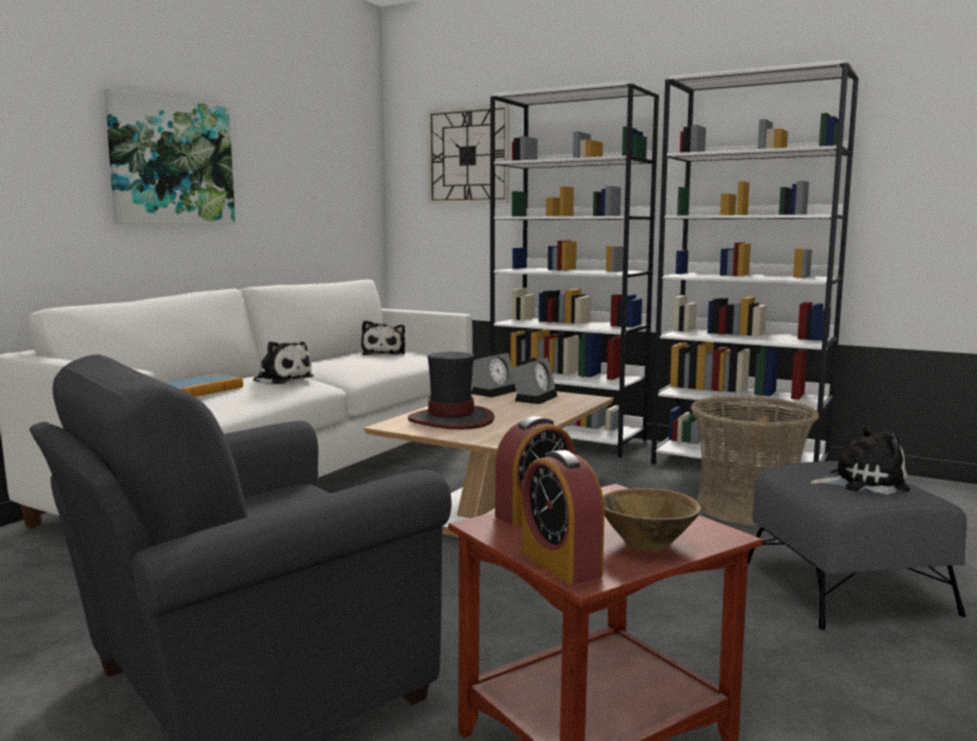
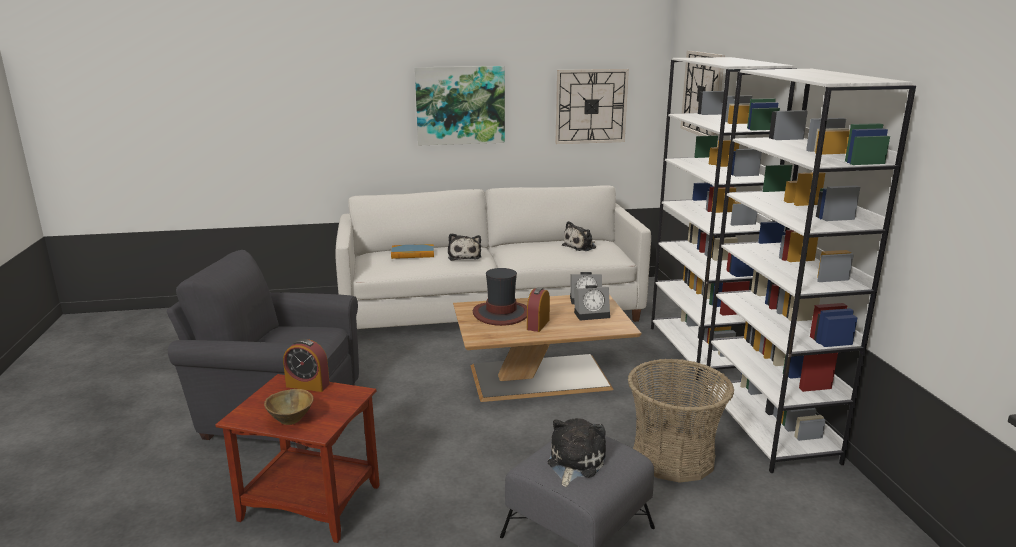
camera: 50 degrees right, 10 degrees up
(319, 179) = (591, 106): none -> wall clock
(560, 563) = (249, 409): alarm clock -> alarm clock (538, 324)
(862, 482) = (574, 463): plush toy -> plush toy turned 120 degrees counterclockwise

